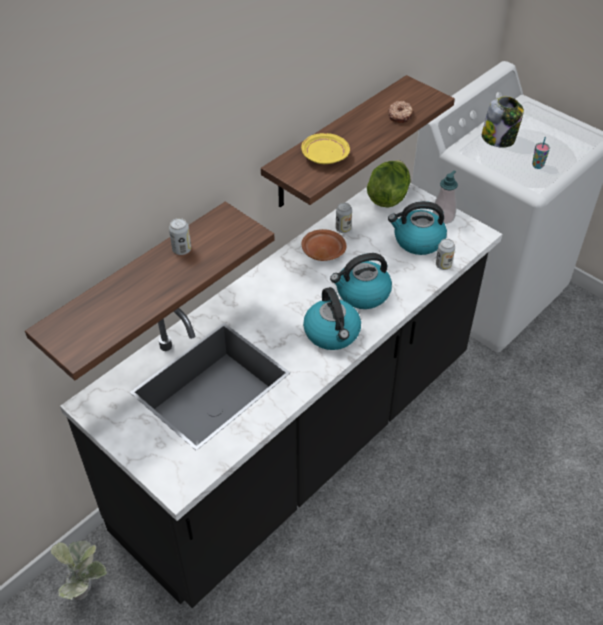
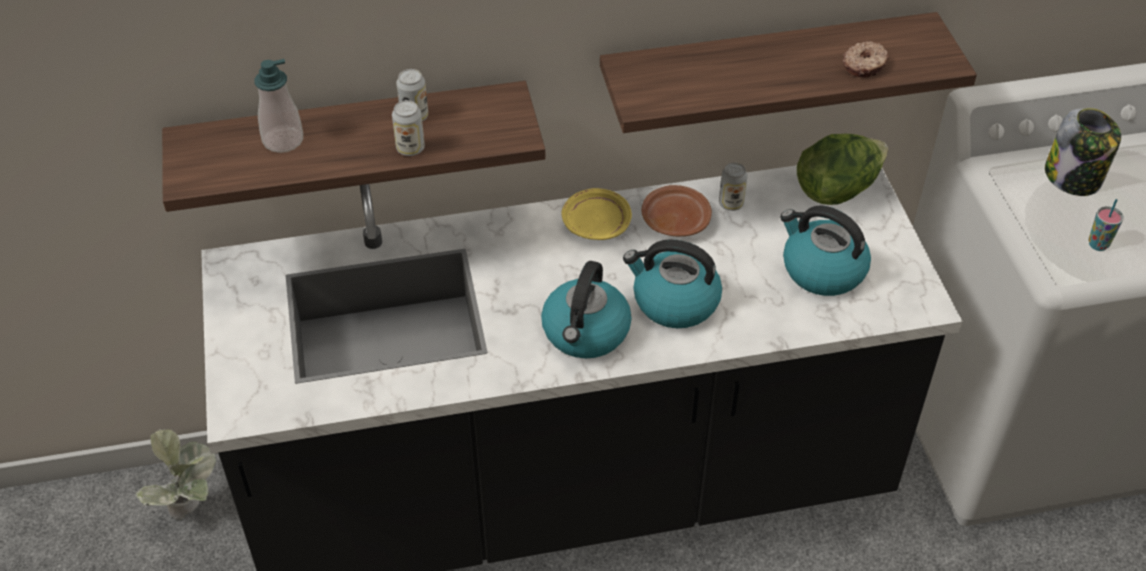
camera: 35 degrees right, 0 degrees up
(324, 156) = (699, 75): yellow plate -> yellow plate (596, 223)
(443, 217) = (892, 255): soap dispenser -> soap dispenser (283, 140)
(443, 265) = (826, 321): can -> can (410, 148)

